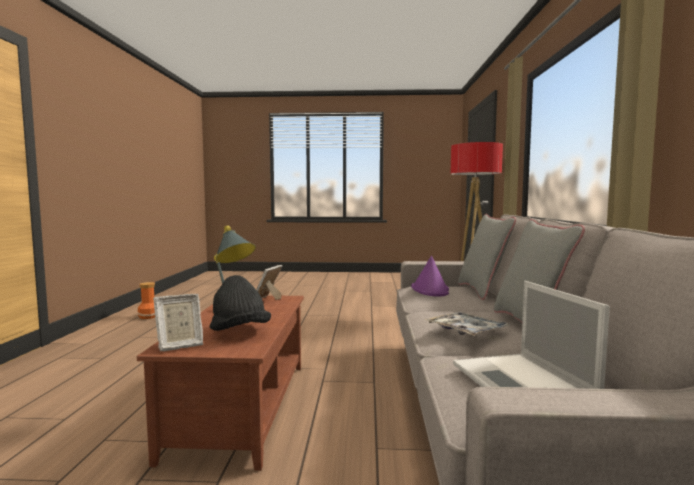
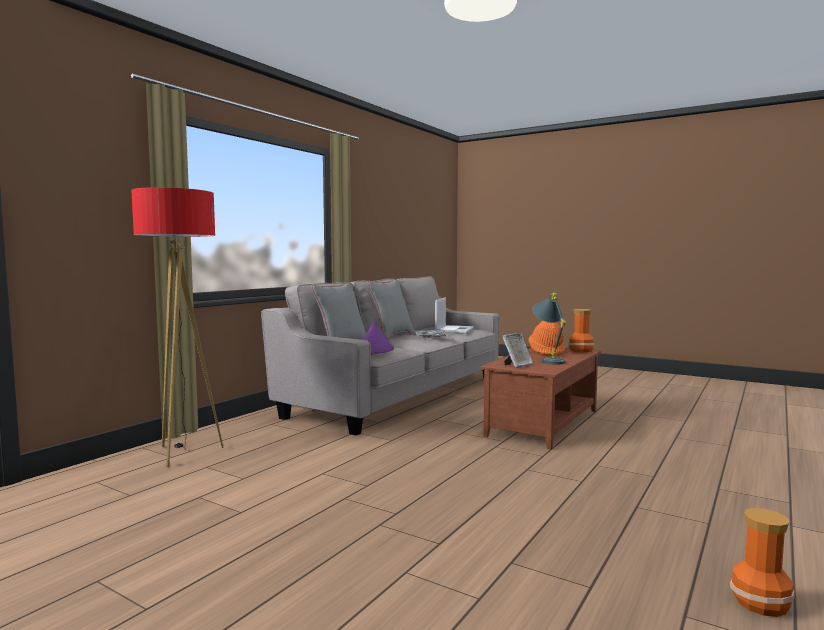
camera: 150 degrees left, 0 degrees up
(179, 345) = (581, 350): picture frame -> vase
(239, 332) = (547, 351): black hat -> orange hat

